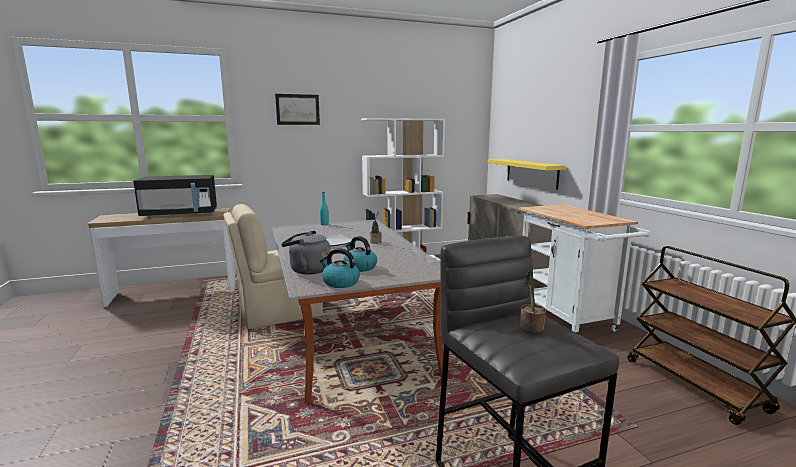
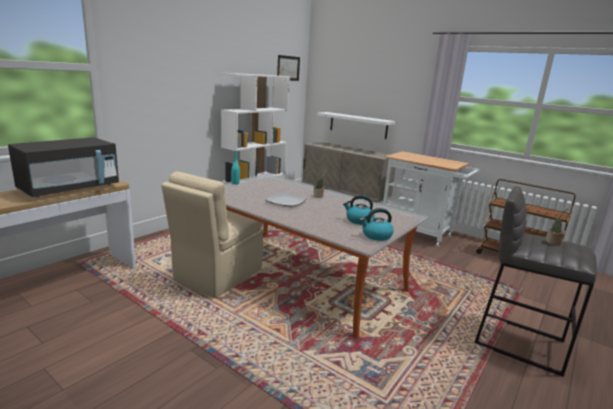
camera: 35 degrees left, 5 degrees up
(297, 109) = (164, 60): picture -> picture (288, 68)
(307, 270) = (330, 230): grey kettle -> none
(531, 173) = (358, 125): yellow shelf -> white shelf

